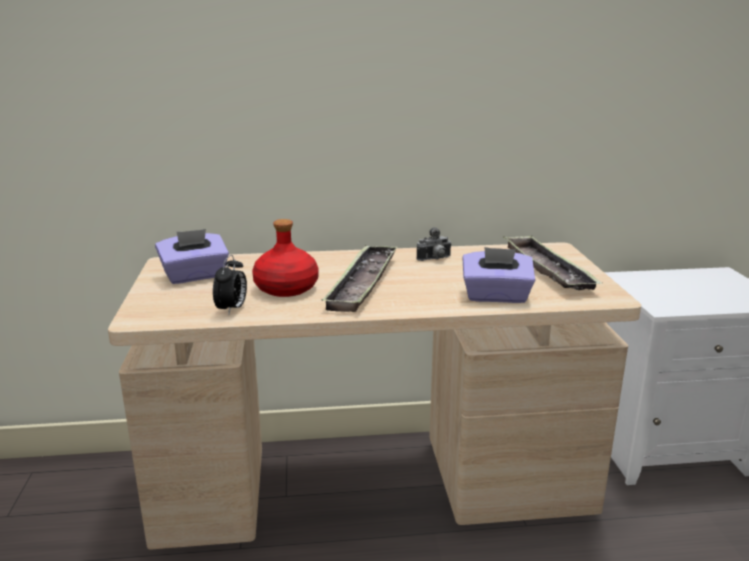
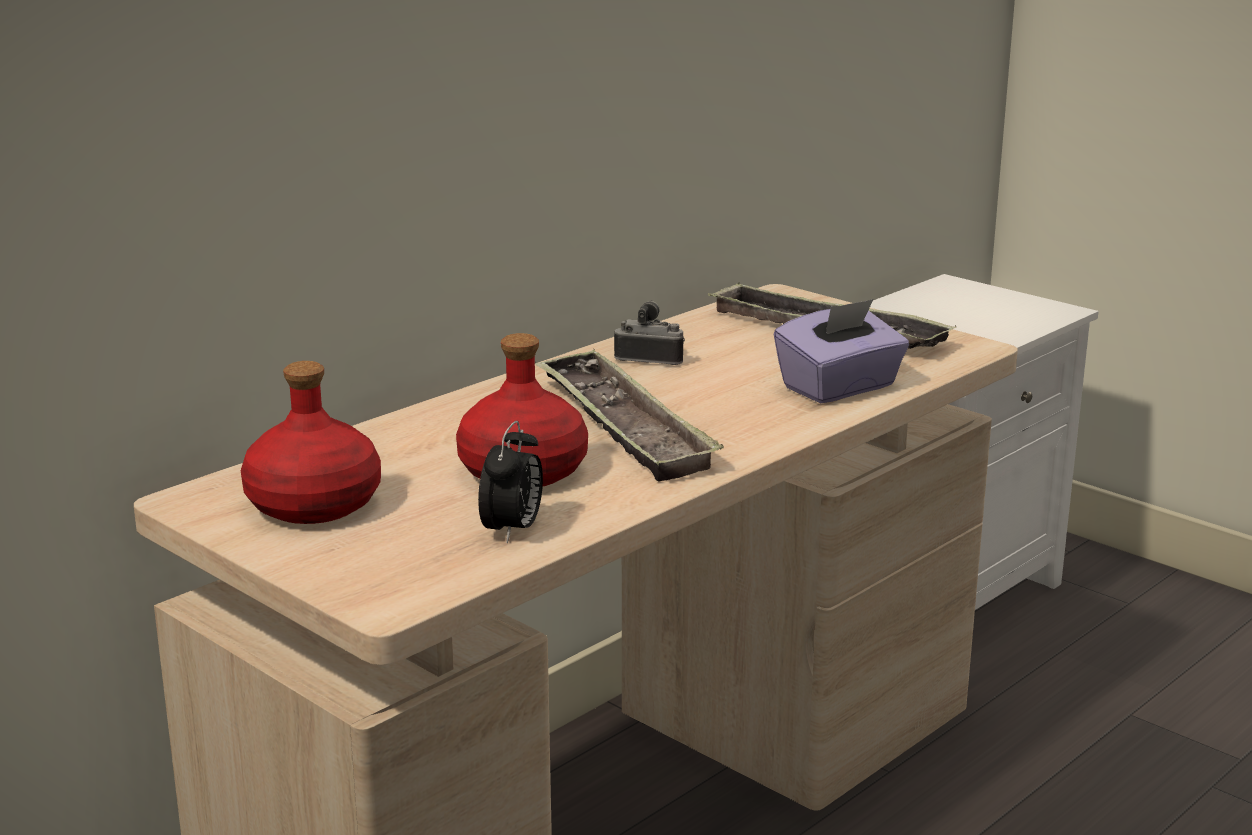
camera: 40 degrees left, 0 degrees up
(195, 276) = (313, 504): purple tissue box -> red bottle
(232, 309) = (512, 530): alarm clock -> alarm clock turned 45 degrees clockwise
(435, 259) = (650, 359): camera -> camera turned 105 degrees counterclockwise

